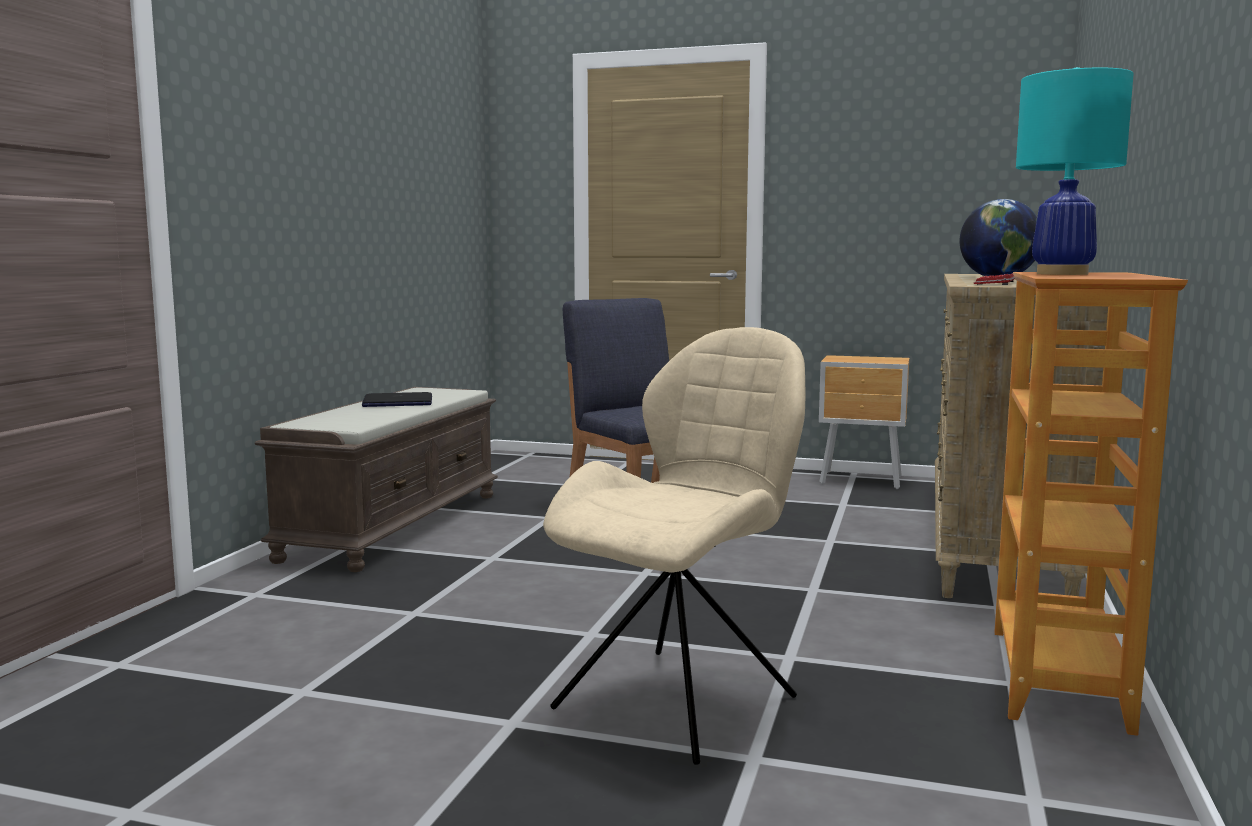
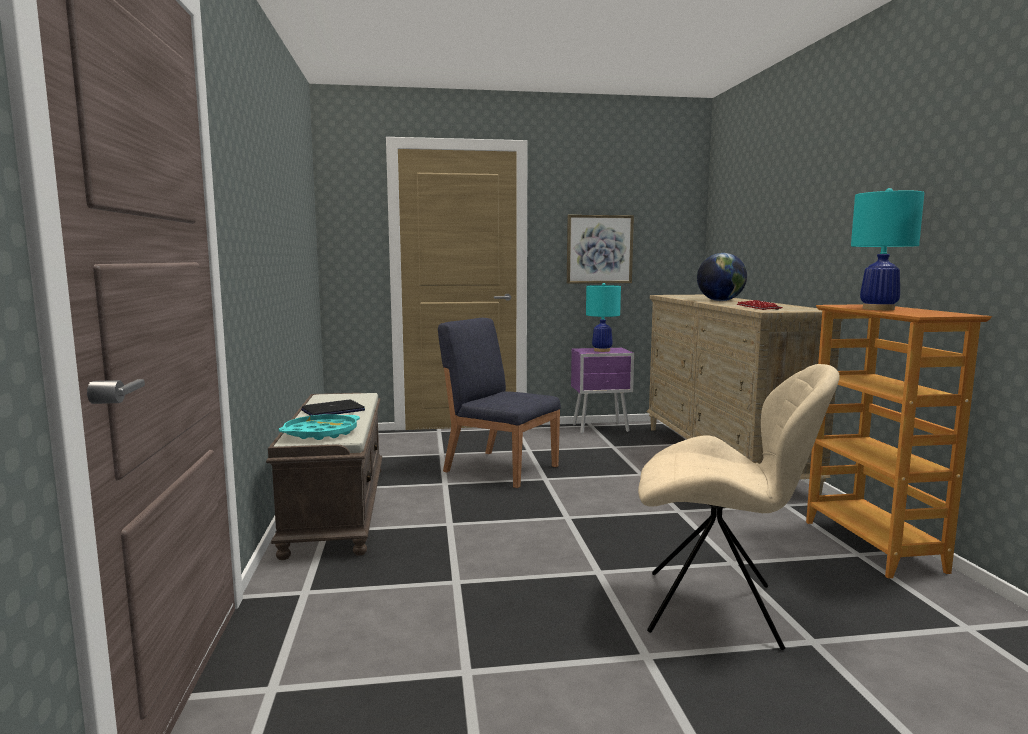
camera: 25 degrees left, 0 degrees up
(336, 420) = (321, 433): none -> turquoise tray
(681, 700) = (718, 609): beige chair -> beige chair turned 90 degrees clockwise
(863, 481) = (601, 428): brown nightstand -> purple nightstand
(864, 359) = (602, 350): none -> turquoise table lamp
(876, 203) = (599, 249): none -> picture

